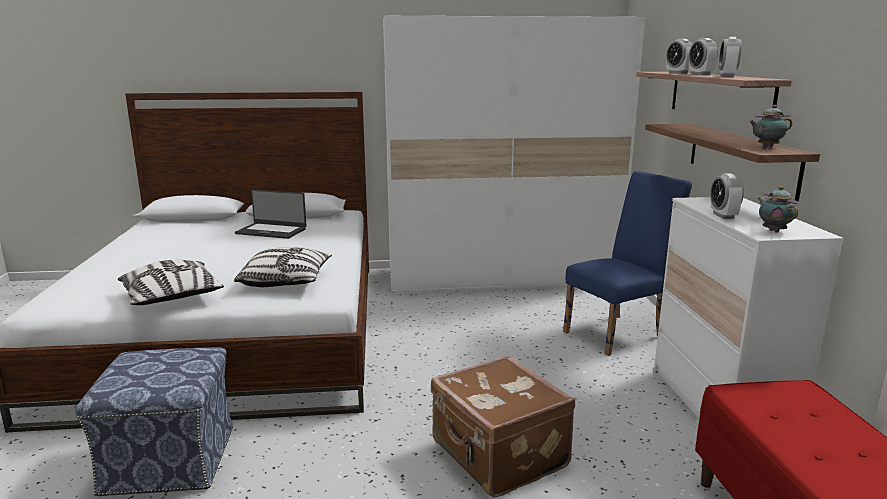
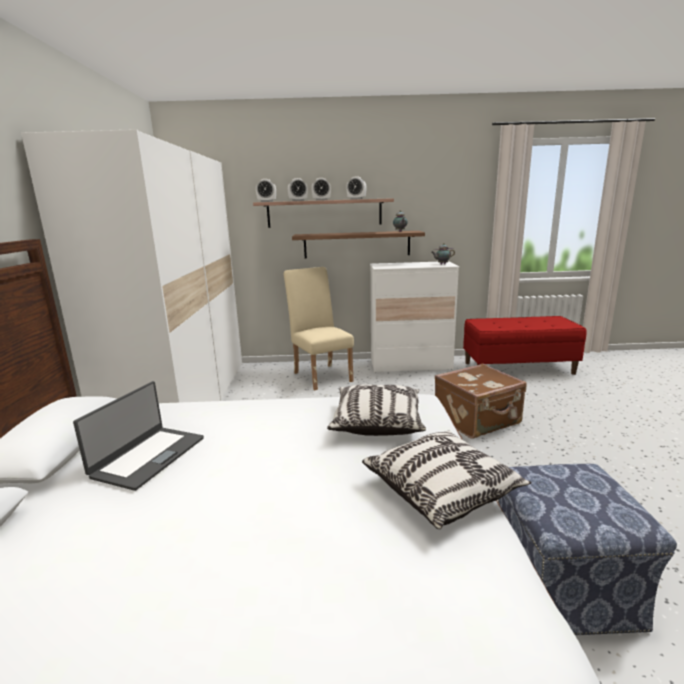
camera: 85 degrees left, 0 degrees up
(619, 333) = (321, 375): blue chair -> beige chair
(723, 216) = (415, 266): alarm clock -> alarm clock (266, 201)

